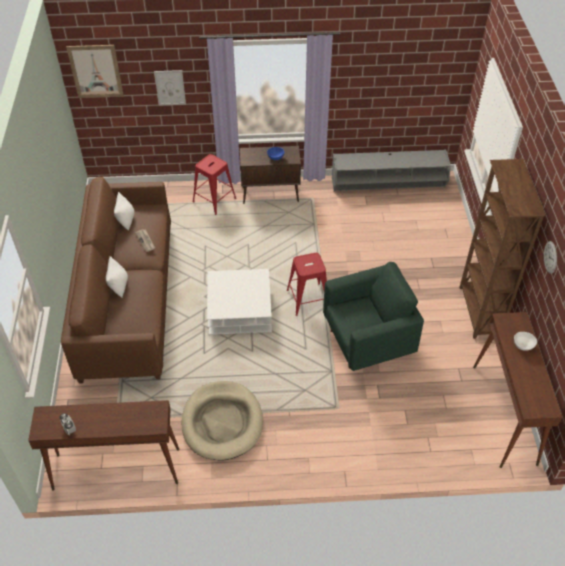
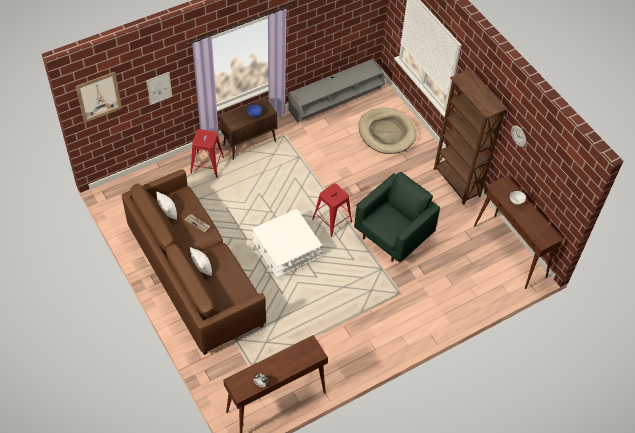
camera: 30 degrees left, 5 degrees up
(222, 422) = (328, 337): beige dog bed -> beige dog bed (386, 133)

